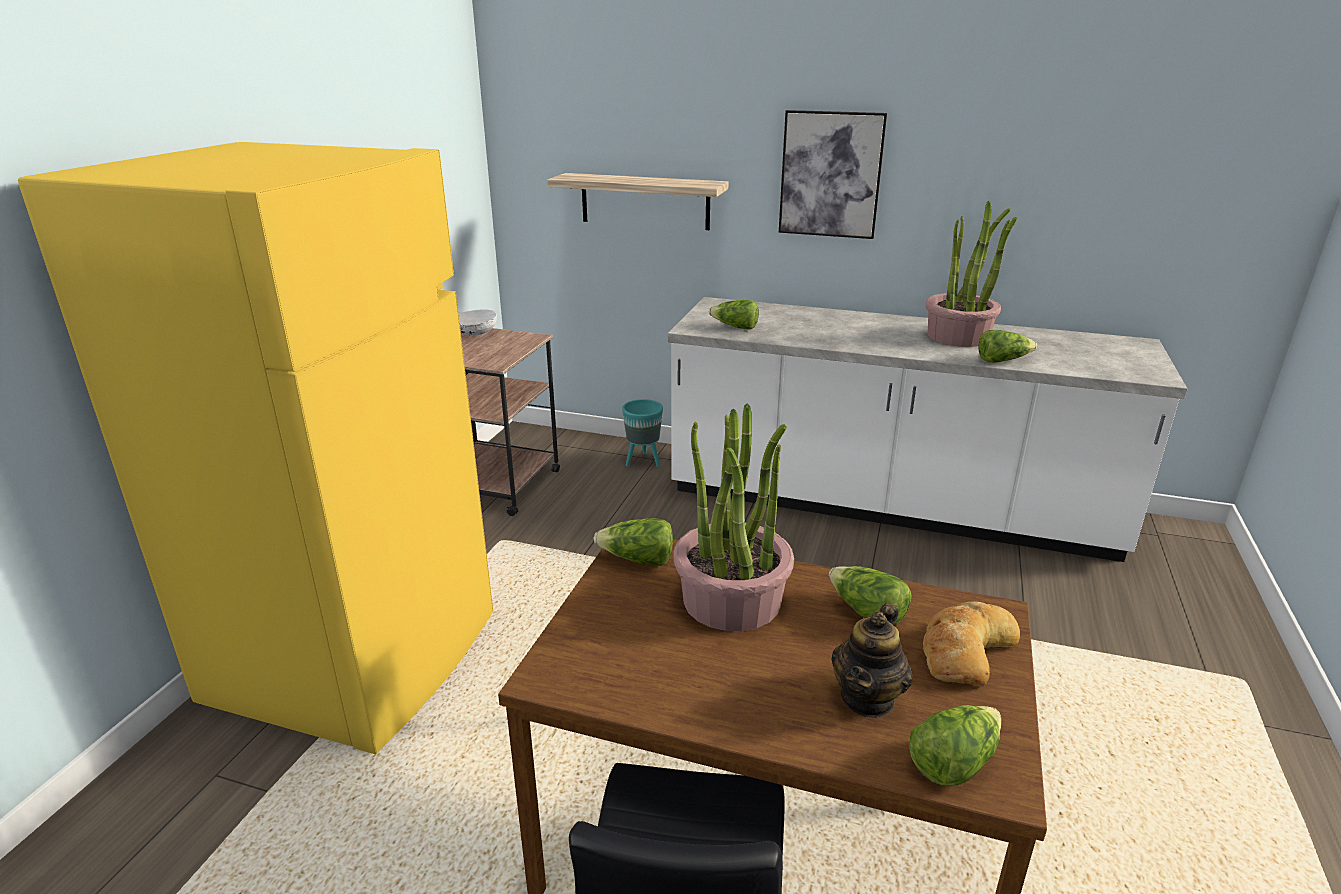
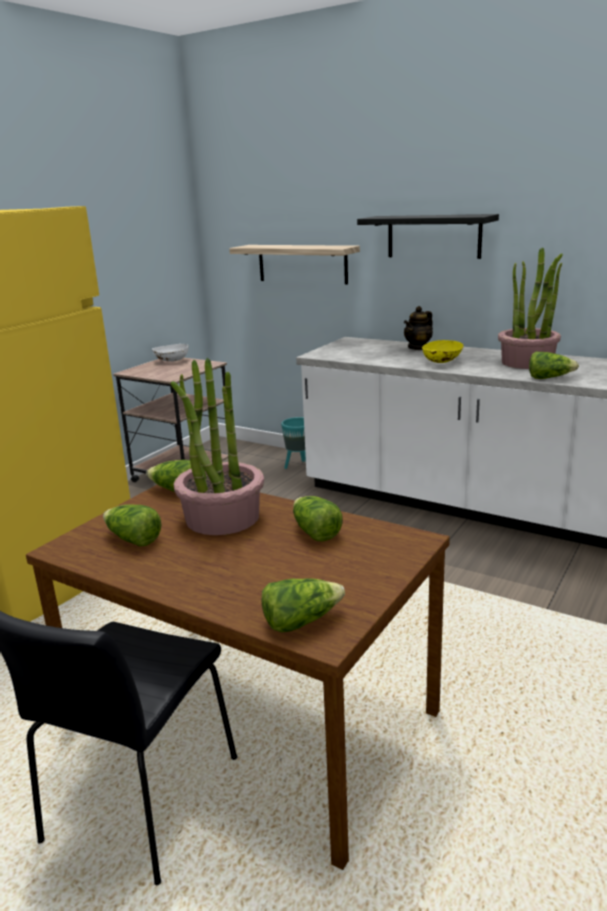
camera: 15 degrees right, 5 degrees down
(735, 327) = (350, 354): lettuce -> lettuce (133, 539)
(830, 175) = (433, 236): picture -> black shelf
(859, 338) = (442, 362): none -> yellow bowl
(868, 698) = (271, 580): teapot -> teapot (418, 347)
(964, 650) = (370, 559): bread -> none

